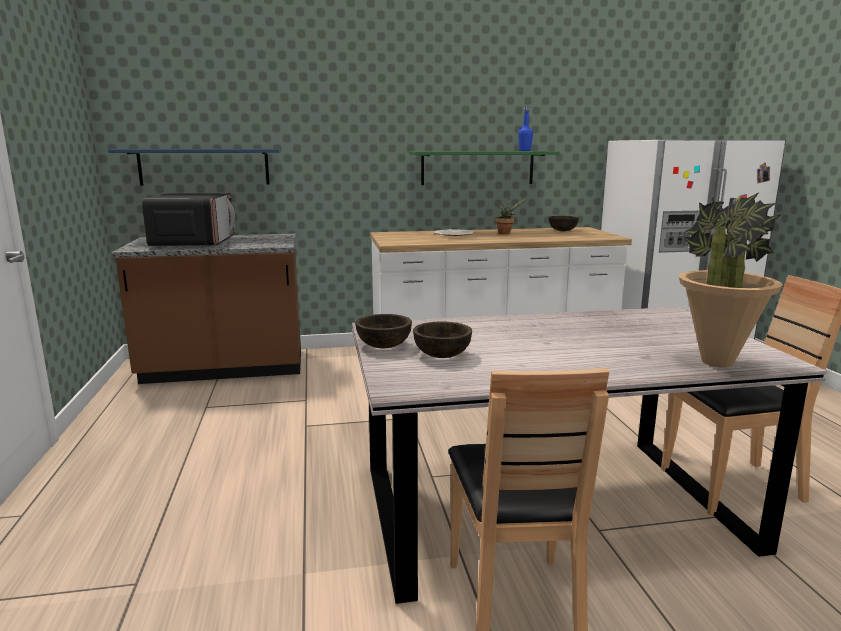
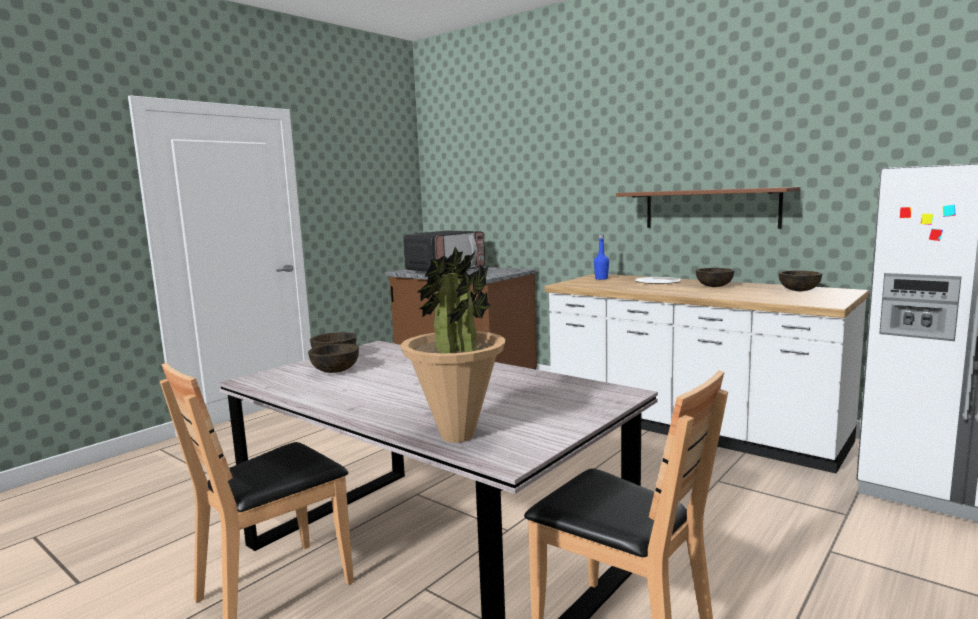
camera: 50 degrees right, 5 degrees down
(204, 167) = (478, 209): blue shelf -> none
(477, 168) = (710, 208): green shelf -> brown shelf
(505, 233) = (714, 286): potted plant -> brown bowl
(524, 151) = (748, 188): blue bottle -> blue bottle (601, 278)

